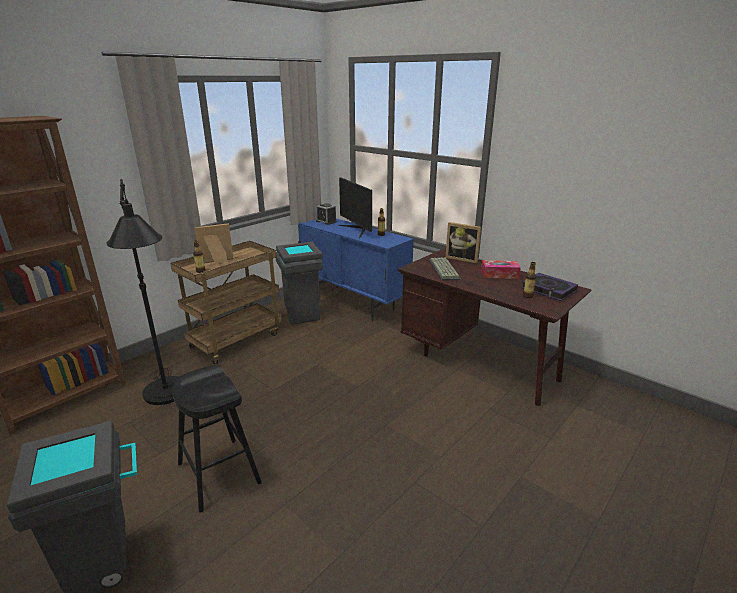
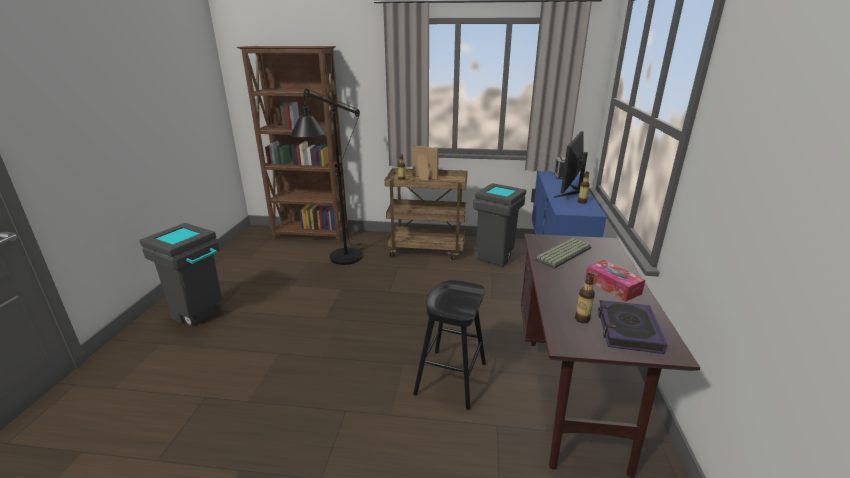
camera: 55 degrees right, 0 degrees up
(219, 473) = (289, 313): black stool -> black stool (451, 378)
(462, 258) = (614, 255): picture frame -> none

